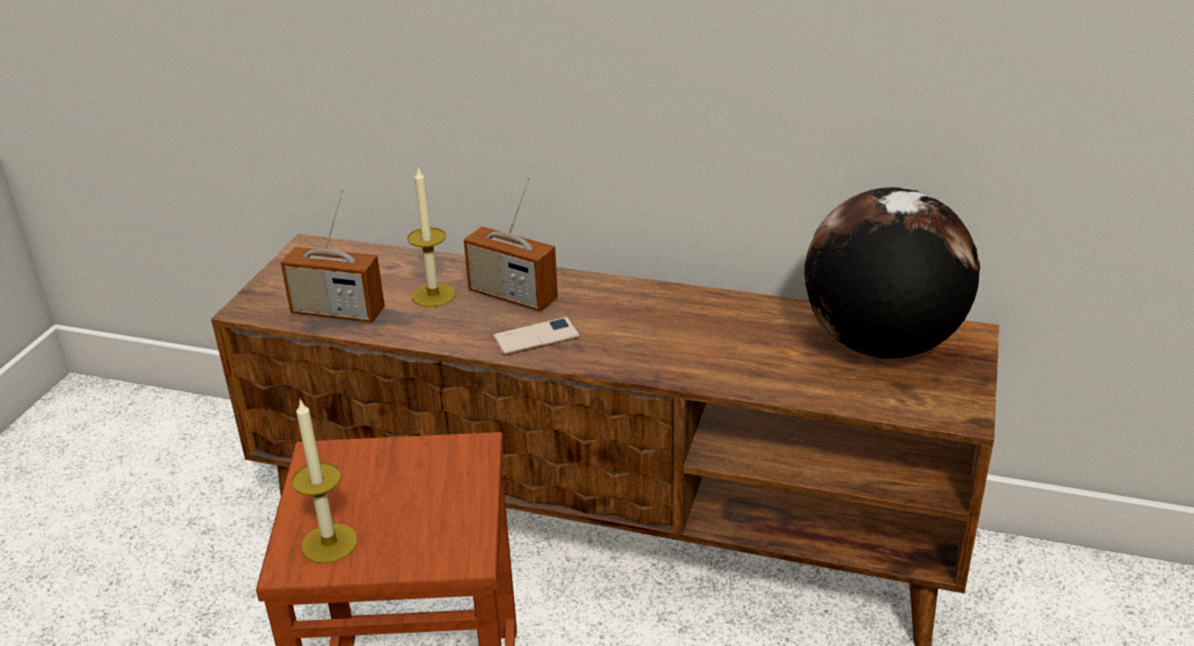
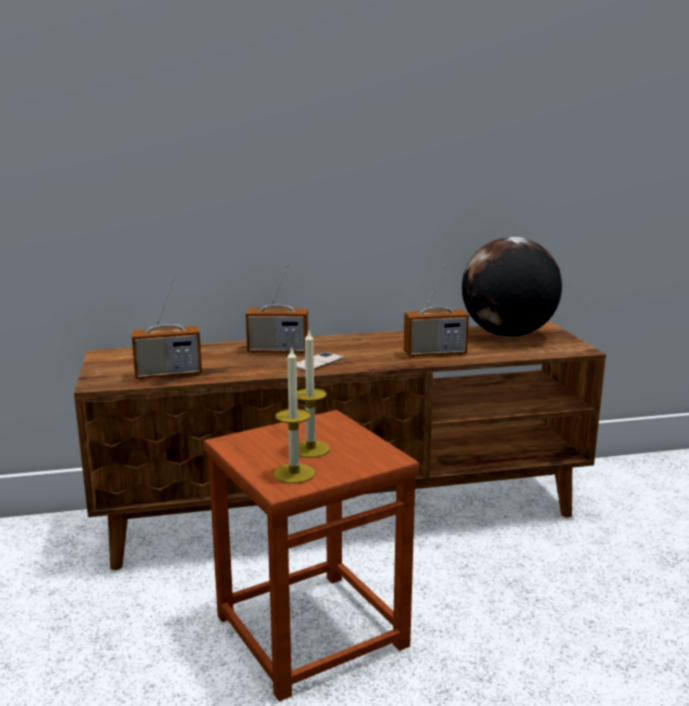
camera: 30 degrees left, 15 degrees down
(433, 295) = (225, 358): candle -> candle (310, 449)
(718, 361) = (434, 353): none -> radio

